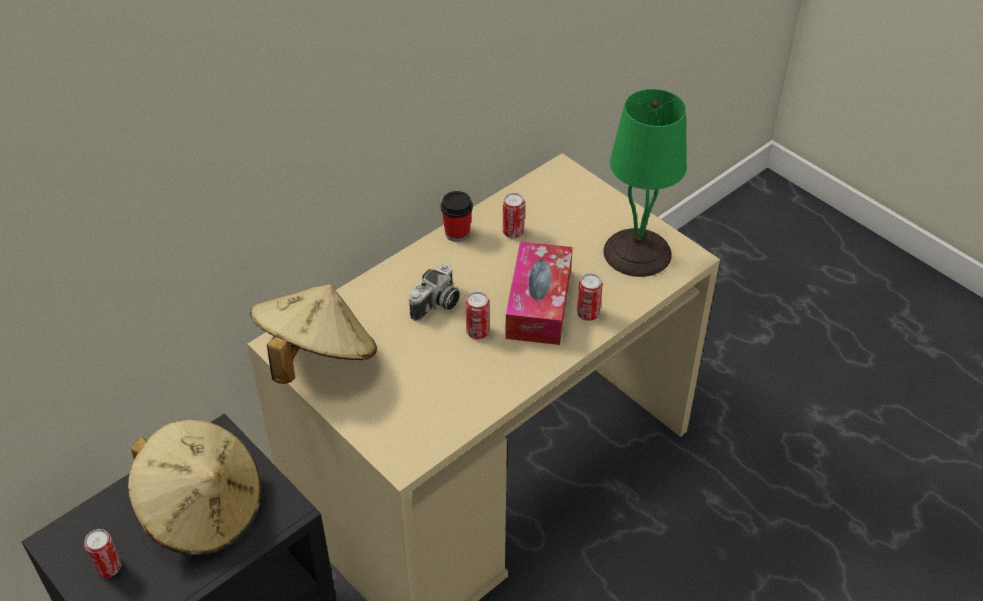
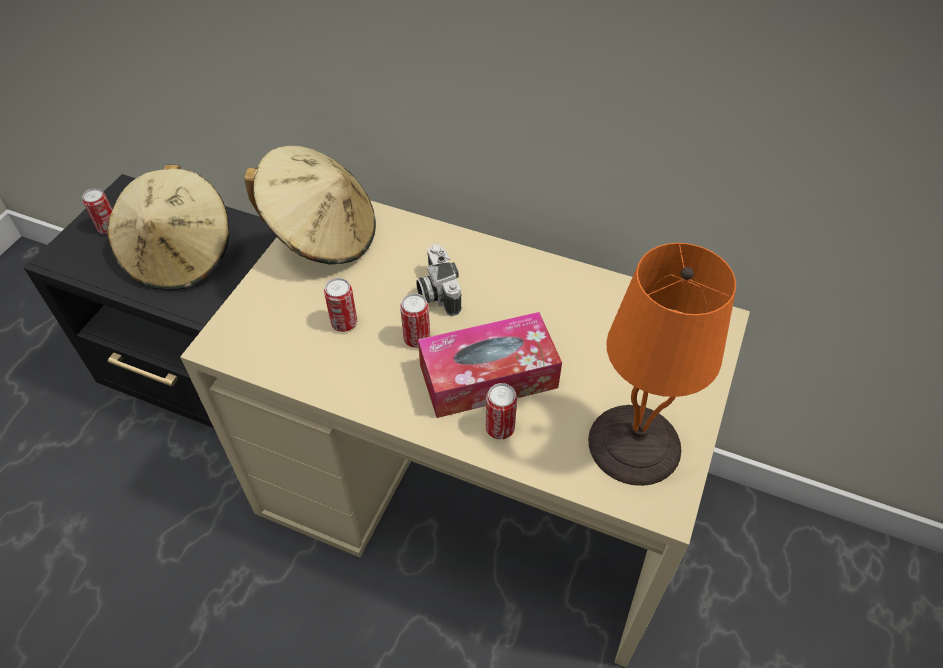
camera: 65 degrees right, 5 degrees up
(436, 305) = (436, 292): camera -> camera turned 60 degrees clockwise
(457, 233) = (550, 270): cup -> none
(513, 232) = (584, 314): can -> can (344, 323)
(635, 252) = (633, 442): green table lamp -> orange table lamp

